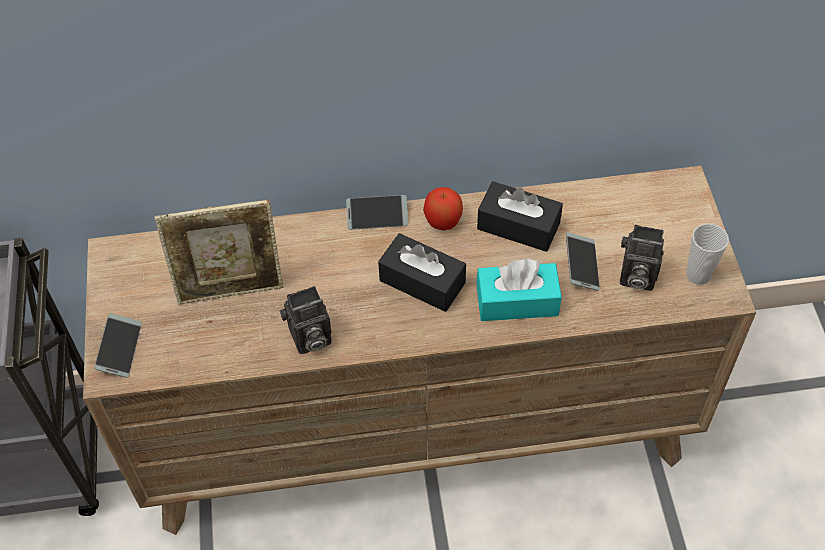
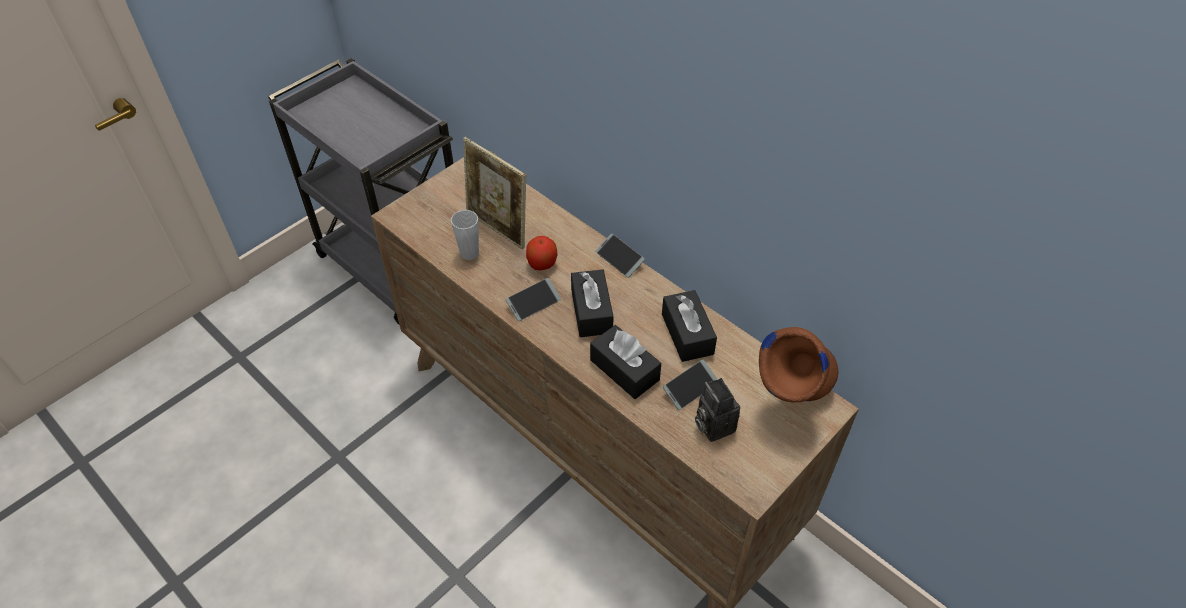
camera: 50 degrees right, 5 degrees down
(120, 349) = (415, 209): phone -> phone (533, 303)
(309, 339) = (496, 284): camera -> none
(443, 221) = (650, 293): apple -> apple (542, 264)
(517, 301) = (624, 370): turquoise tissue box -> black tissue box
(655, 203) = (790, 400): none -> brown vase
(698, 275) = (753, 463): cup -> cup (469, 253)

